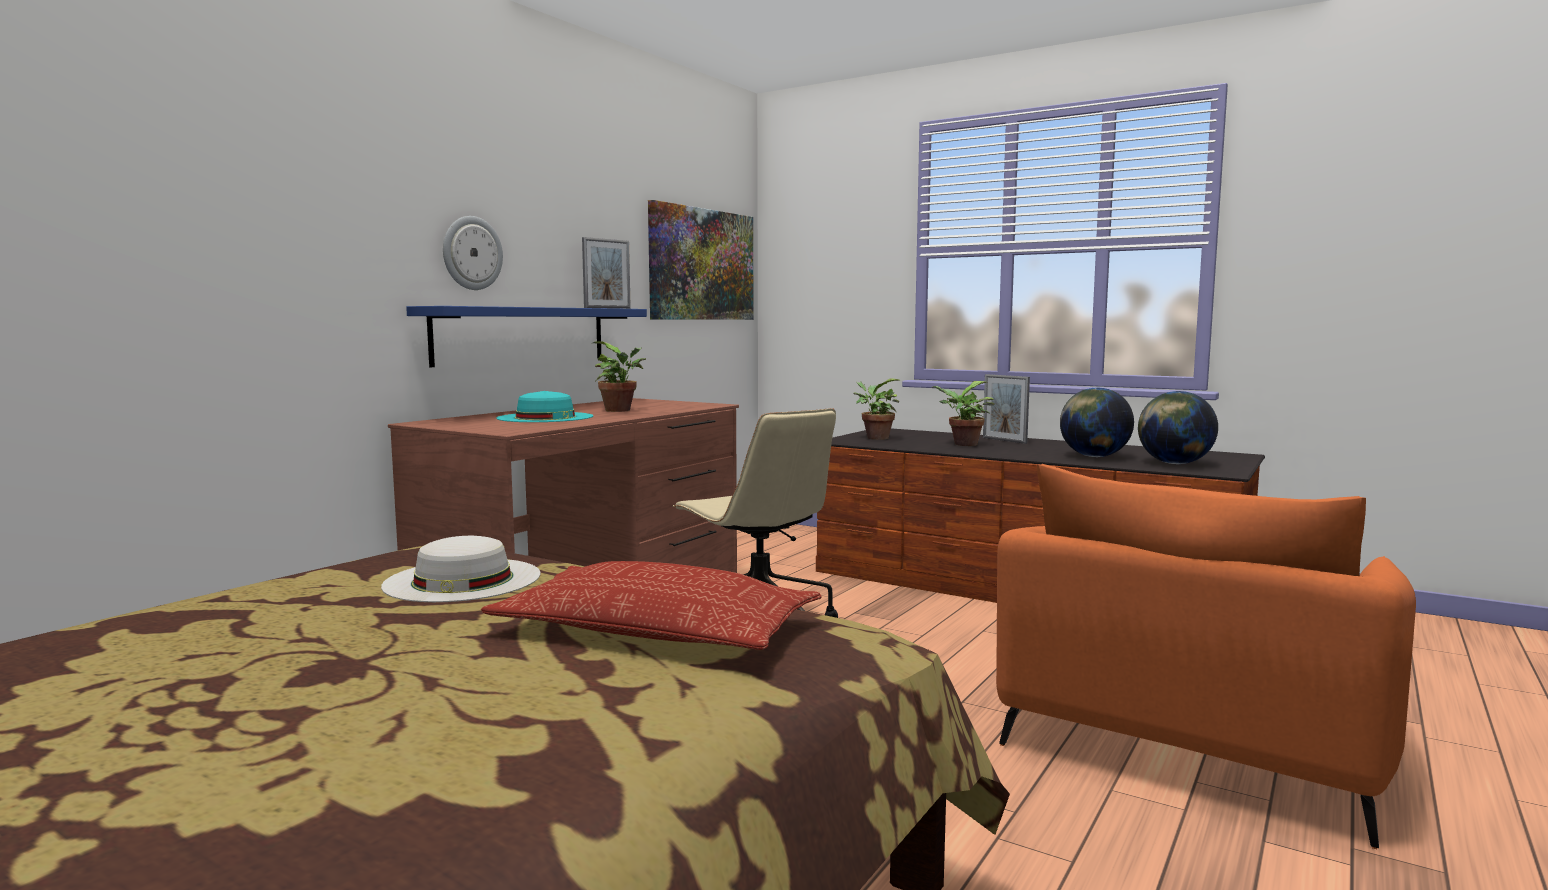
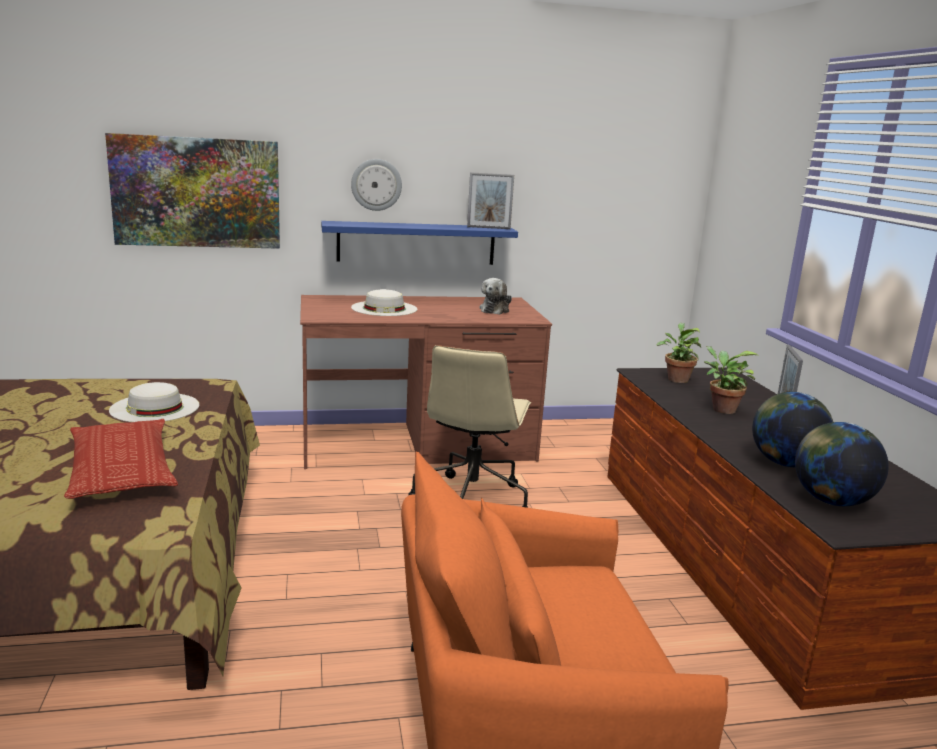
camera: 45 degrees right, 10 degrees up
(545, 417) = (384, 308): turquoise hat -> white hat
(621, 410) = (450, 311): potted plant -> none
(653, 405) = (495, 310): none -> plush toy
(702, 264) = (625, 189): picture -> picture (196, 192)

